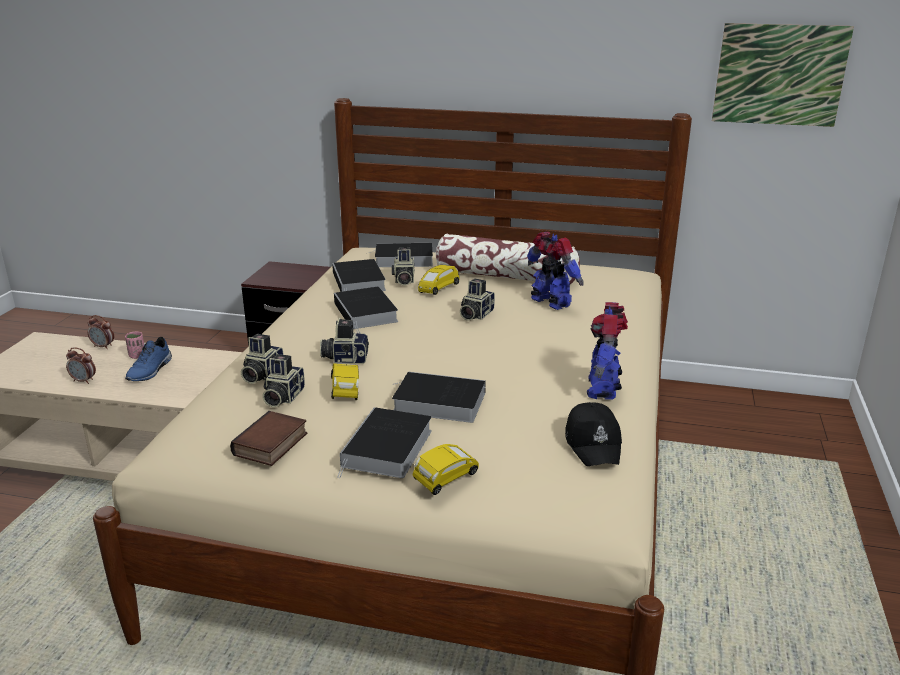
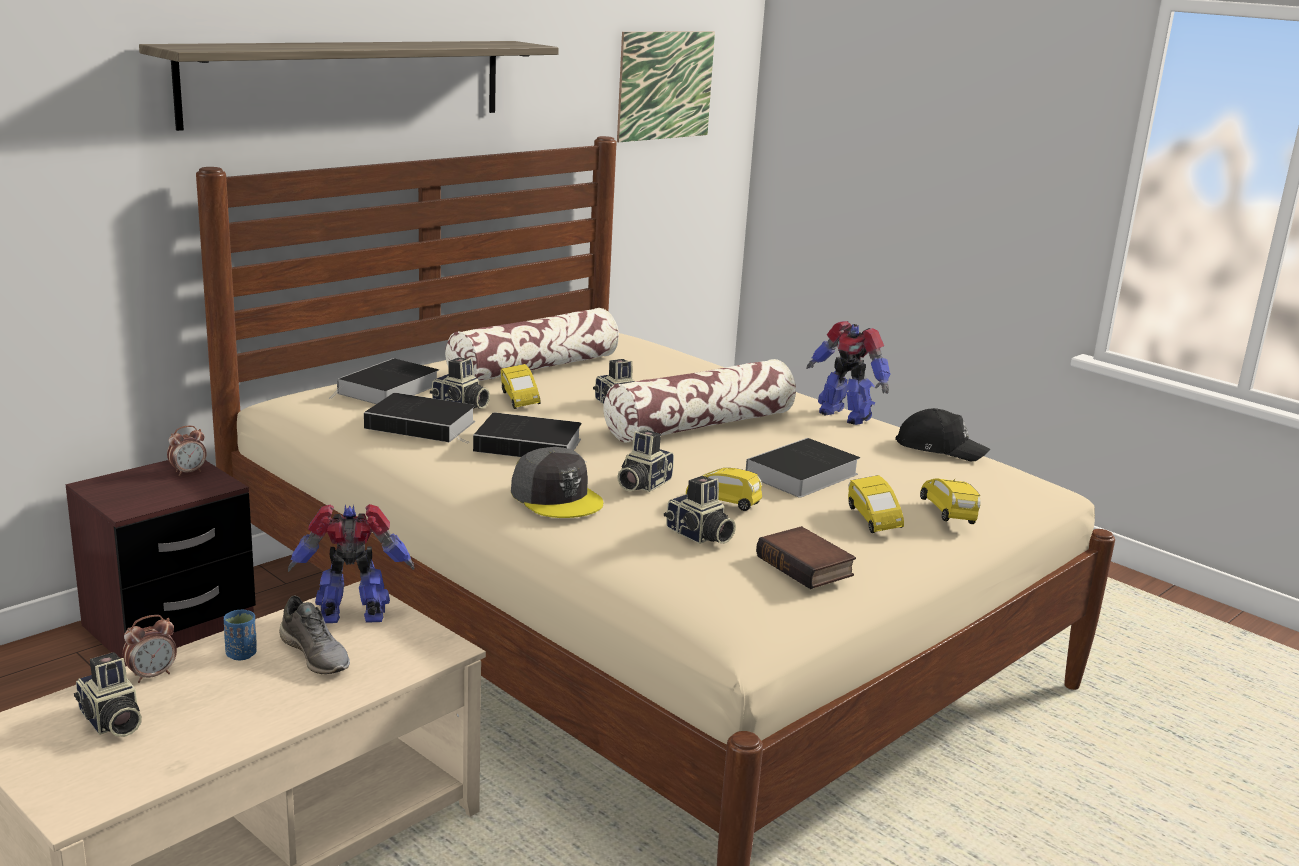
camera: 60 degrees left, 5 degrees down
(84, 381) = (264, 714): alarm clock -> alarm clock (188, 472)
(137, 356) = (241, 654): pink cup -> blue cup
(151, 371) = (316, 654): blue shoe -> grey shoe
(261, 375) = (622, 533): camera -> camera (111, 722)
(293, 342) = (557, 497): none -> grey cap
(387, 450) = (872, 520): book -> yellow toy car
(452, 51) = (349, 81): none -> shelf
(483, 346) = (700, 425): none -> pillow
(550, 303) = (637, 374): toy robot -> toy robot (353, 617)

